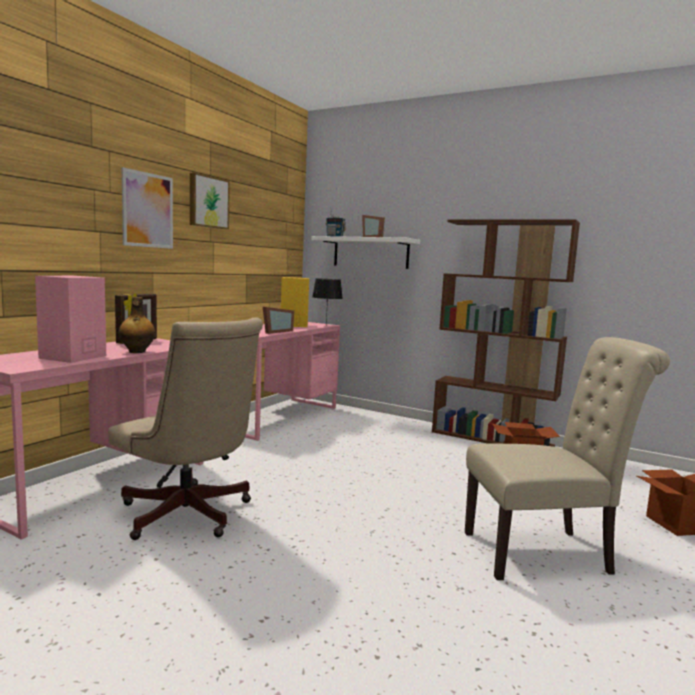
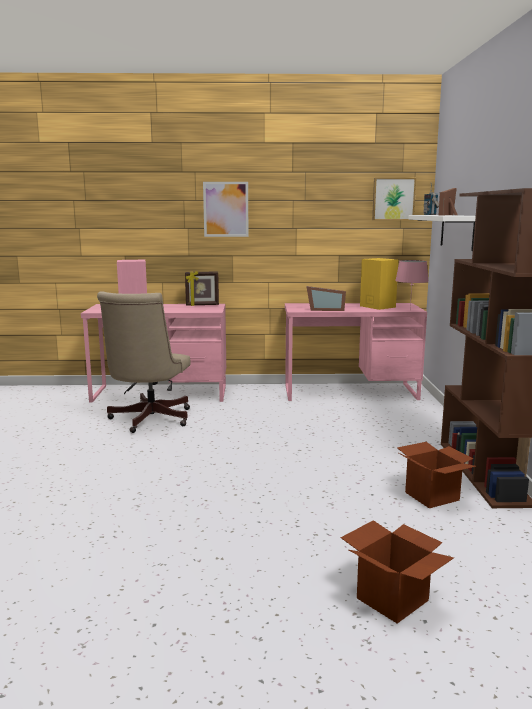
camera: 60 degrees right, 5 degrees up
(137, 352) = (170, 311): bottle -> none
(208, 202) = (287, 195): picture -> picture (393, 199)
(325, 325) = (409, 310): black table lamp -> pink table lamp
(545, 553) = (225, 529): beige chair -> none

